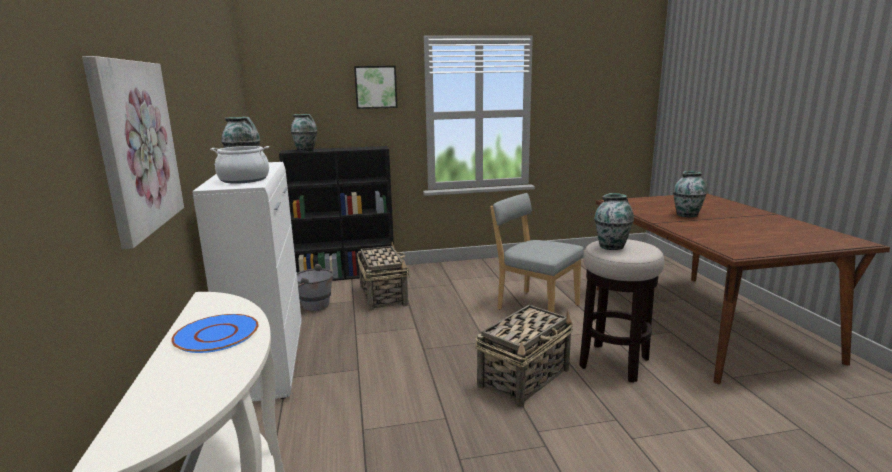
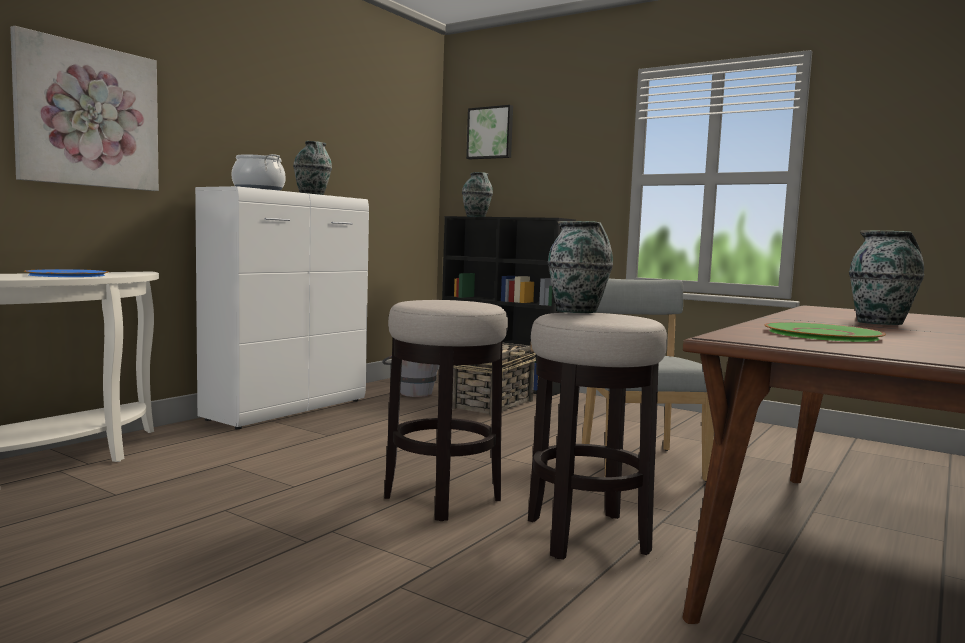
camera: 45 degrees right, 10 degrees down
(375, 87) = (571, 141): picture -> picture (491, 133)
(524, 377) = (443, 498): basket -> stool
(728, 237) = (822, 334): none -> green plate

